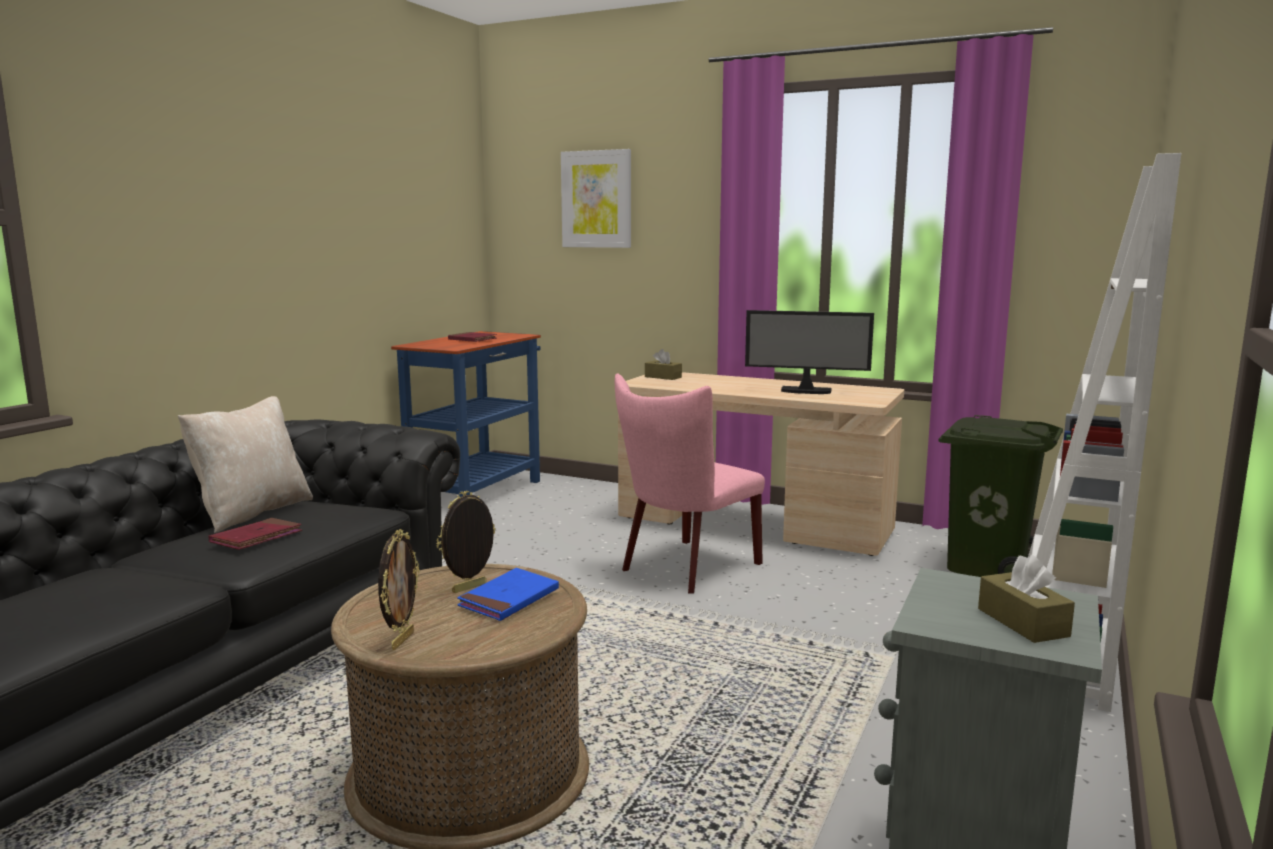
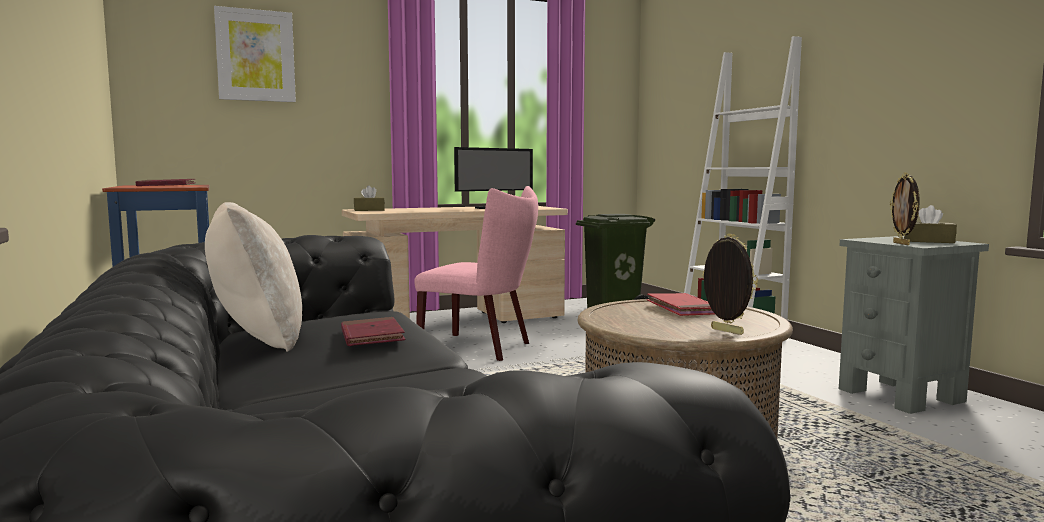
camera: 50 degrees left, 5 degrees down
(470, 588) = (643, 312): picture frame -> picture frame (902, 243)
(509, 599) = (683, 308): blue book -> red book
(685, 568) = (482, 348): pink chair -> pink chair turned 60 degrees counterclockwise

